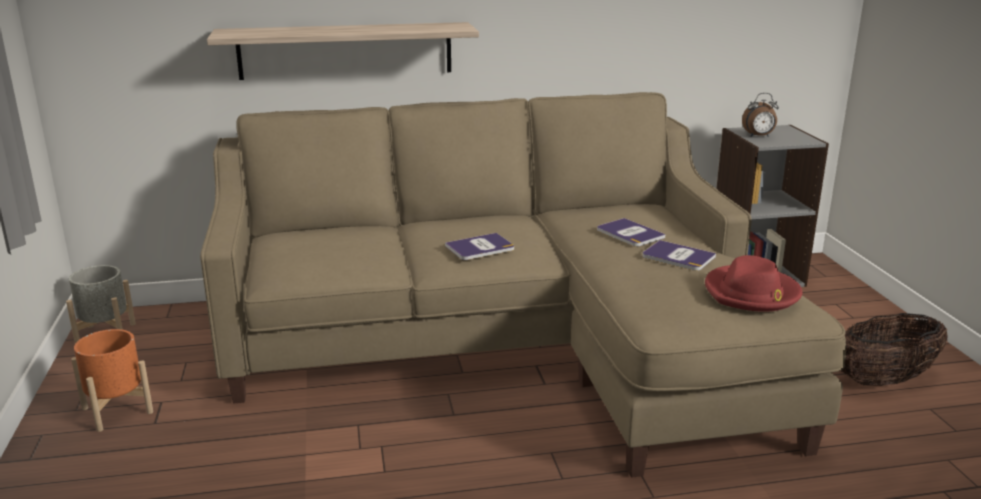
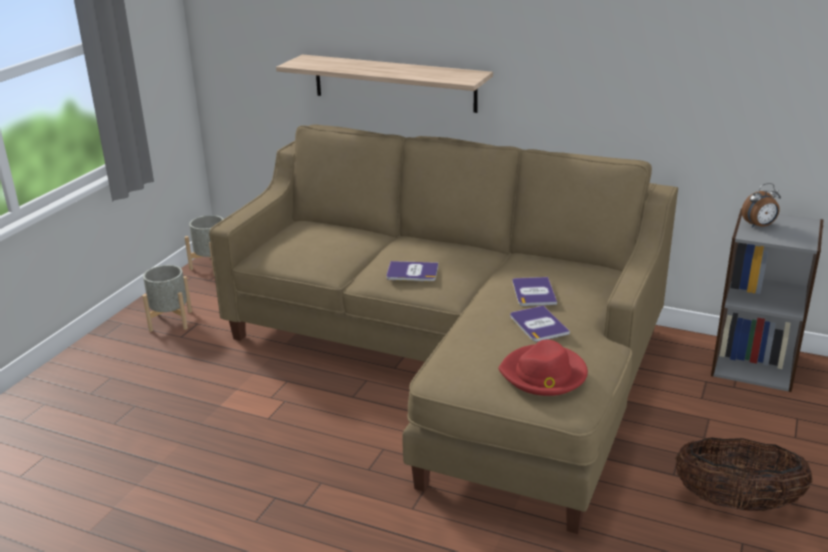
camera: 35 degrees right, 5 degrees up
(117, 410) = (170, 321): orange planter -> grey planter
(759, 136) = (759, 226): alarm clock -> alarm clock turned 45 degrees counterclockwise

